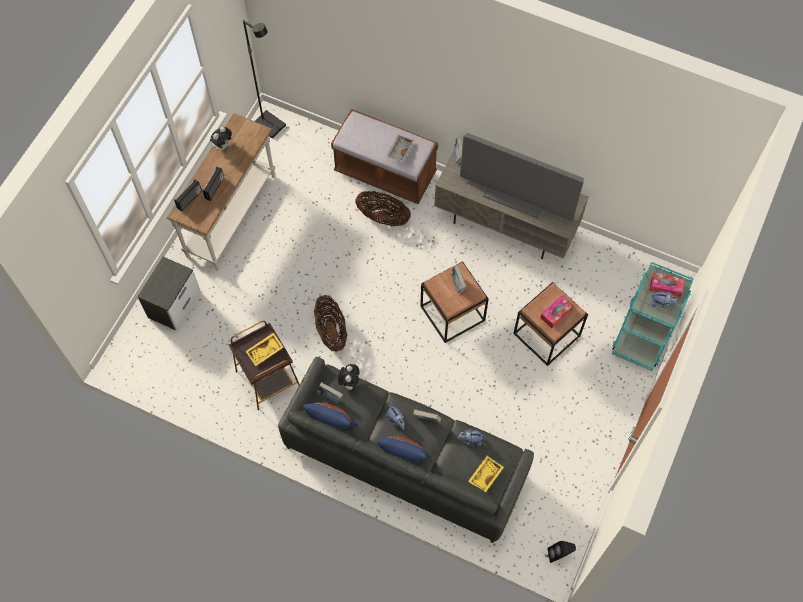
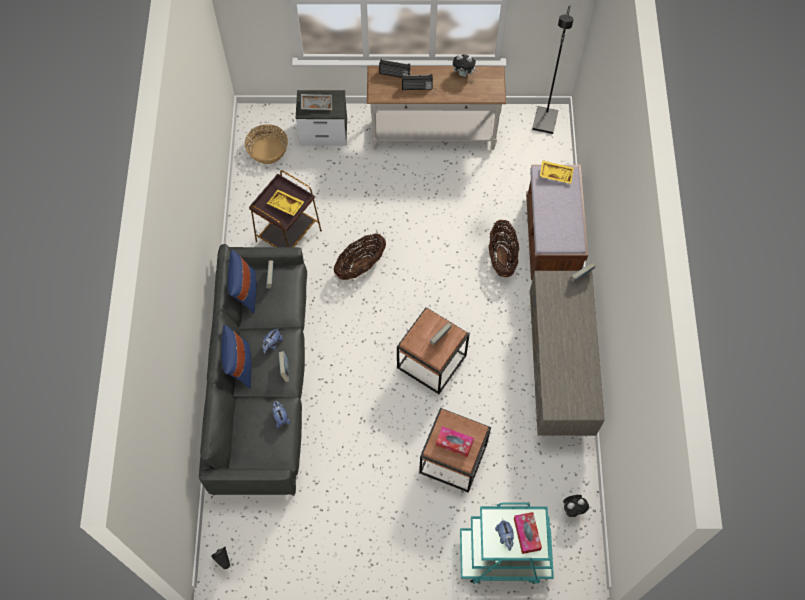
camera: 65 degrees right, 0 degrees up
(165, 361) = (268, 150): none -> basket
(349, 382) = (293, 289): plush toy -> plush toy (572, 510)
(400, 150) = (557, 224): grey tray -> grey tray (316, 104)
(485, 475) = (250, 444): yellow tray -> yellow tray (556, 174)
(516, 196) = (564, 350): television -> none

